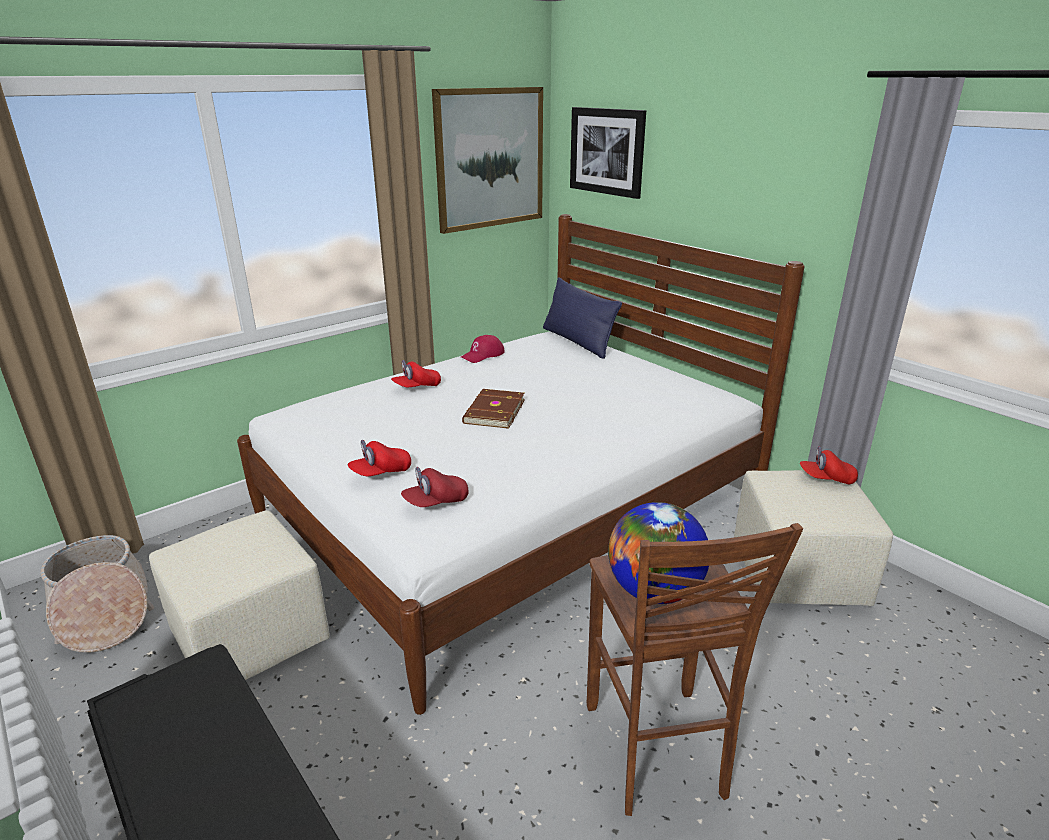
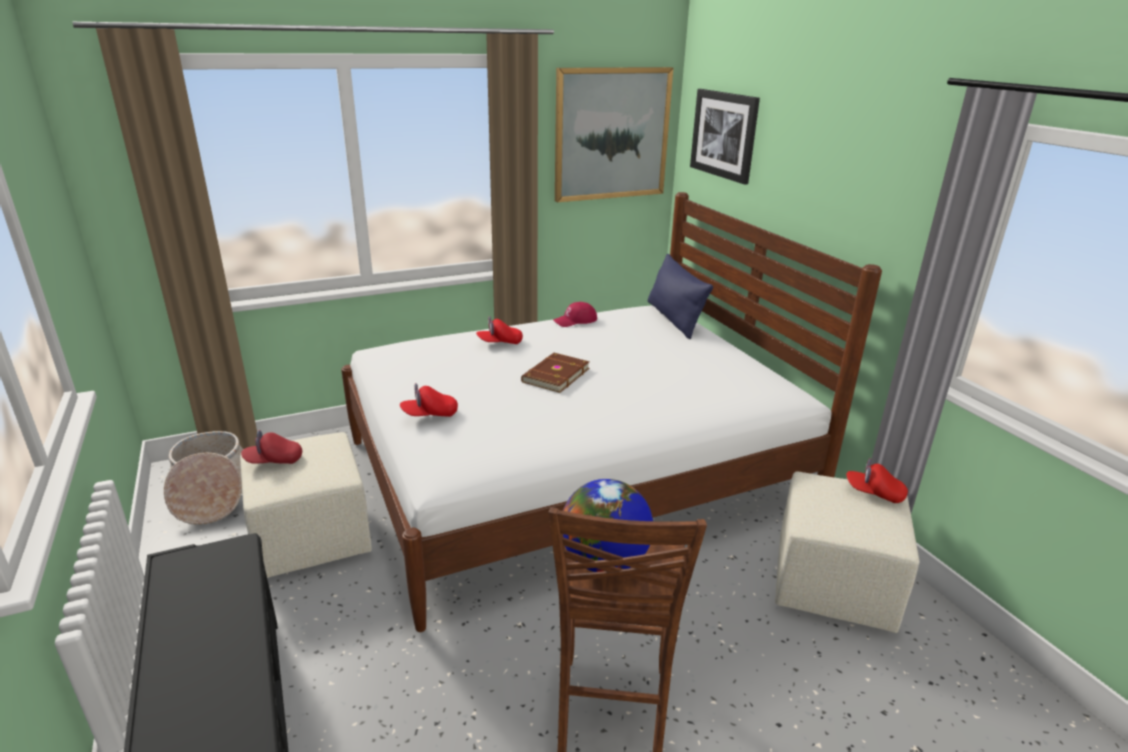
camera: 15 degrees right, 0 degrees up
(436, 502) = (461, 448): red cap -> red cap (274, 461)

